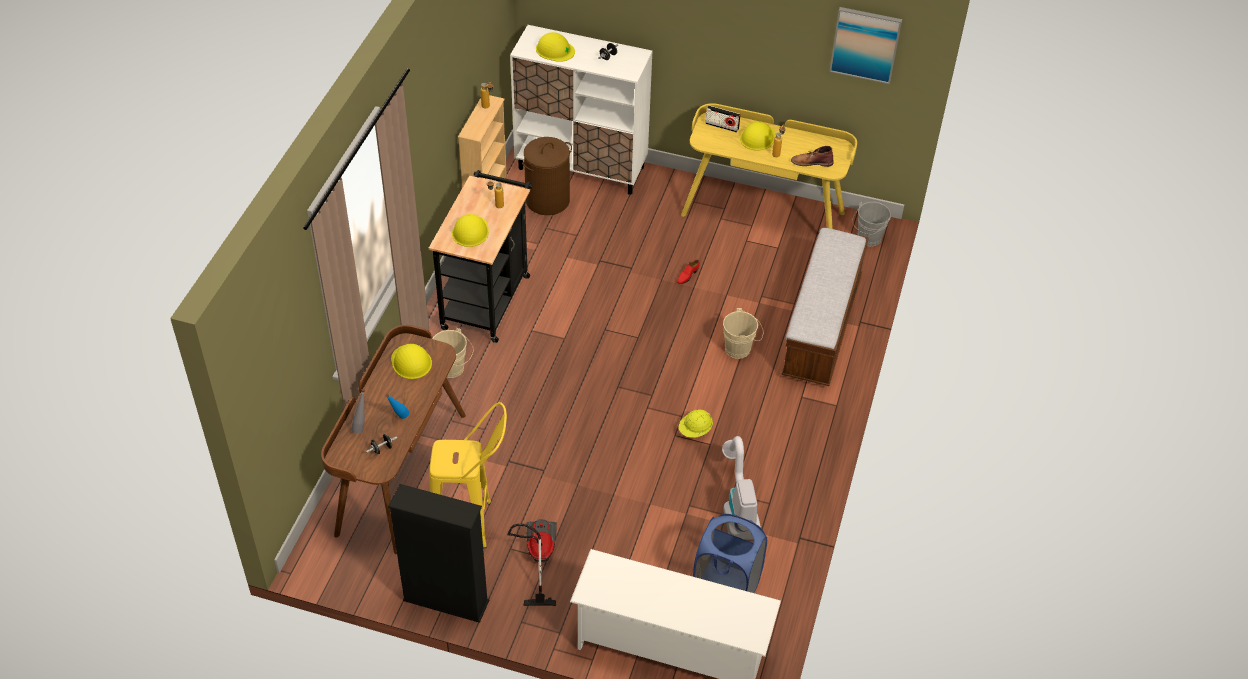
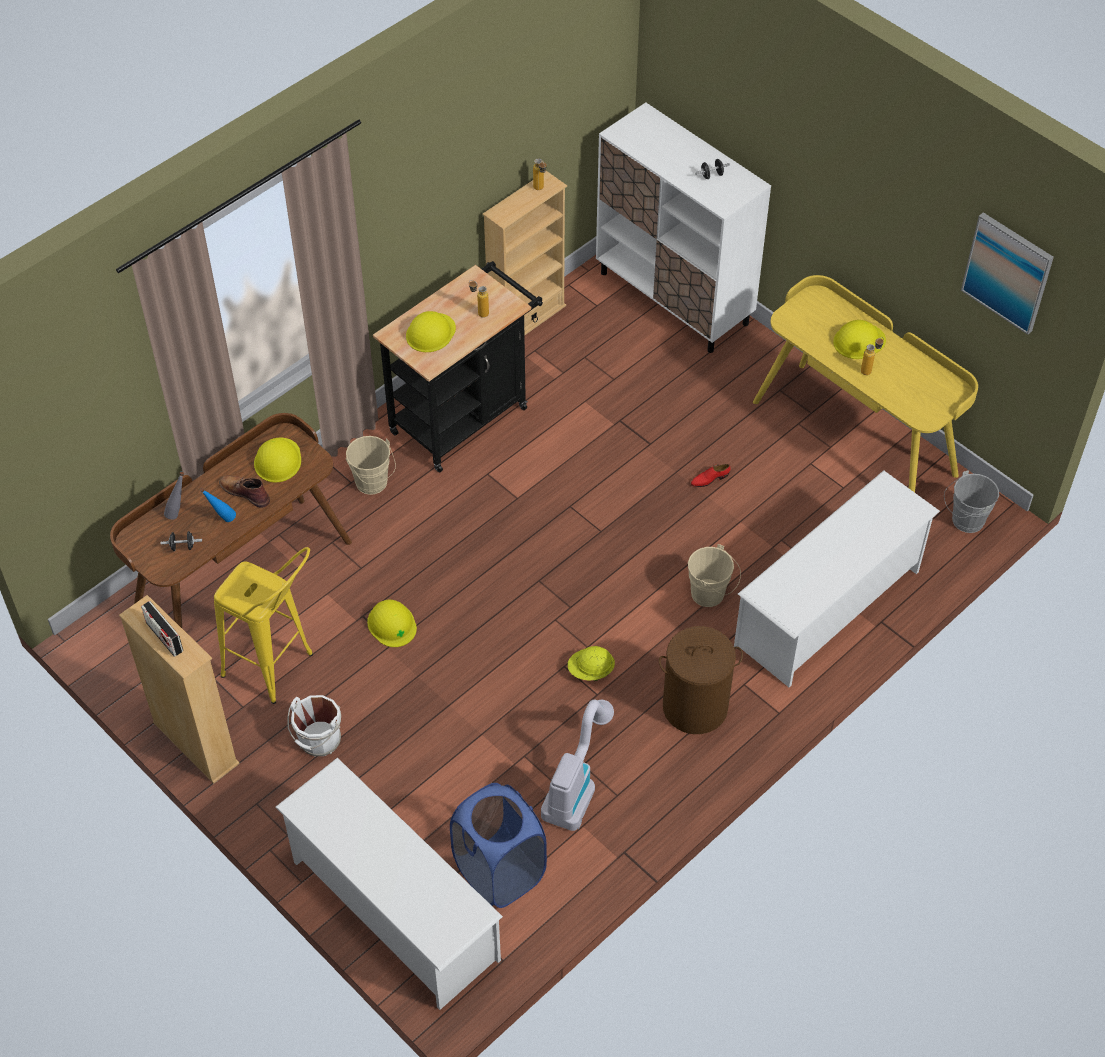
camera: 30 degrees right, 5 degrees up
(446, 601) = (195, 743): black bookcase -> beige bookcase
(537, 559) = (319, 741): vacuum cleaner -> white bucket
(547, 201) = (608, 324): brown laundry basket -> brown laundry basket (694, 707)
(555, 50) = (655, 145): yellow hard hat -> yellow hard hat (392, 624)
(722, 126) = (824, 310): radio -> radio (164, 637)
(811, 162) = (904, 397): brown boot -> brown boot (244, 492)
(821, 327) = (828, 608): bench -> white shoe rack

